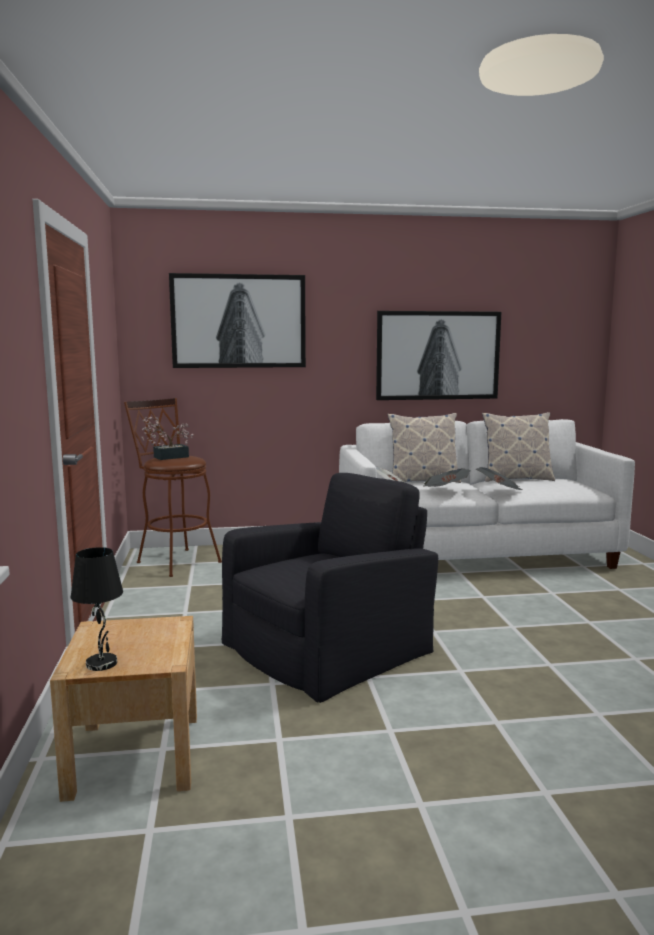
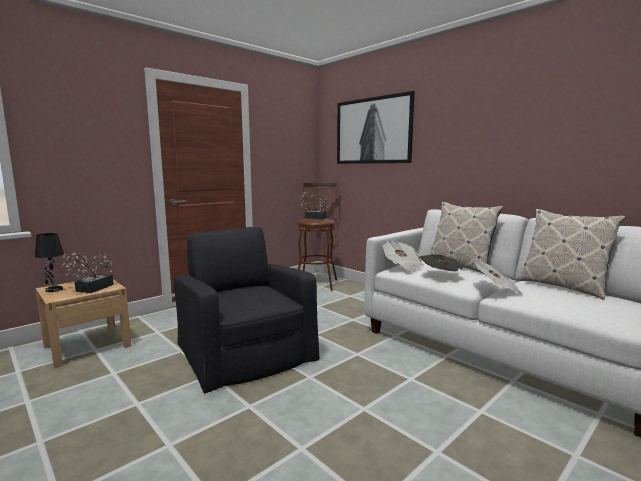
camera: 55 degrees right, 0 degrees up
(156, 636) = (91, 289): none -> potted plant
(328, 647) = (244, 350): black armchair -> black armchair turned 135 degrees counterclockwise
(437, 355) = (523, 151): picture -> none

